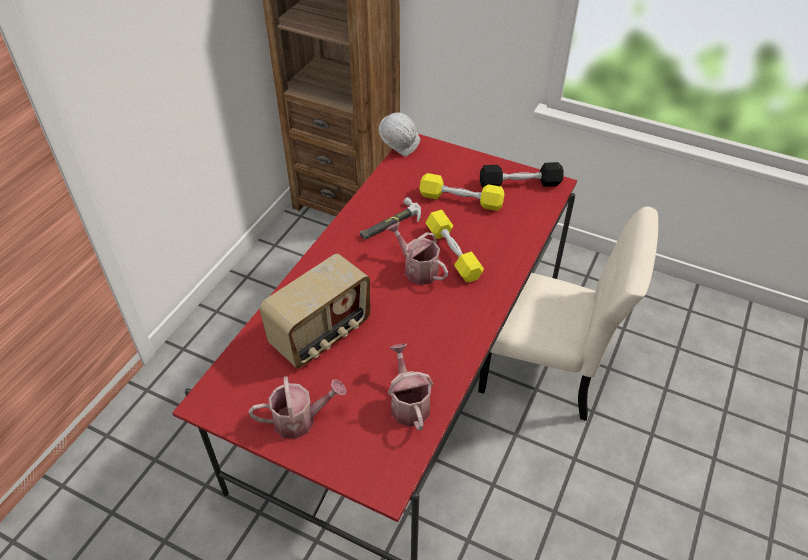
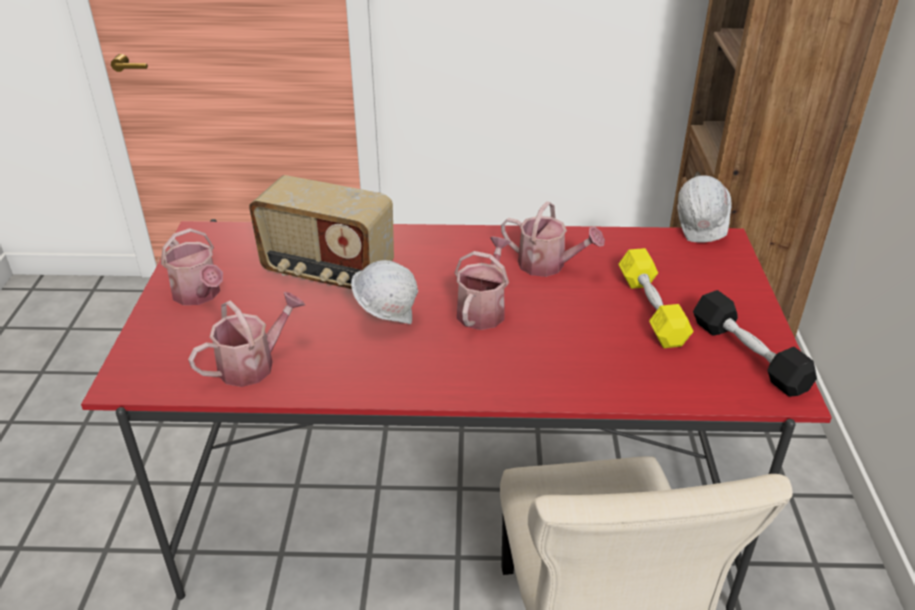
camera: 65 degrees right, 10 degrees down
(390, 223) = (548, 265): hammer -> watering can
(399, 318) = (387, 319): none -> white hard hat
(453, 253) = (537, 330): yellow dumbbell -> none

